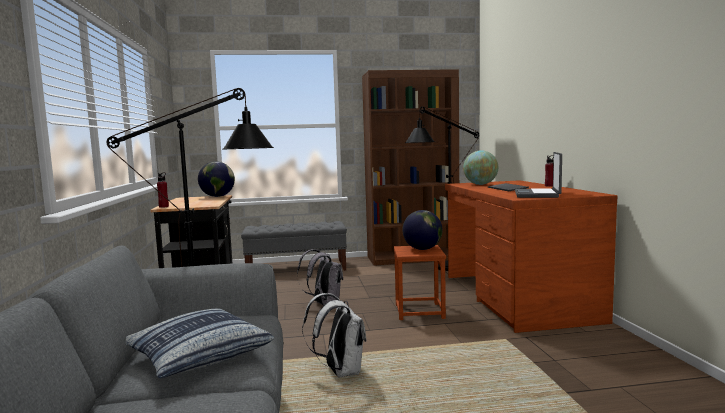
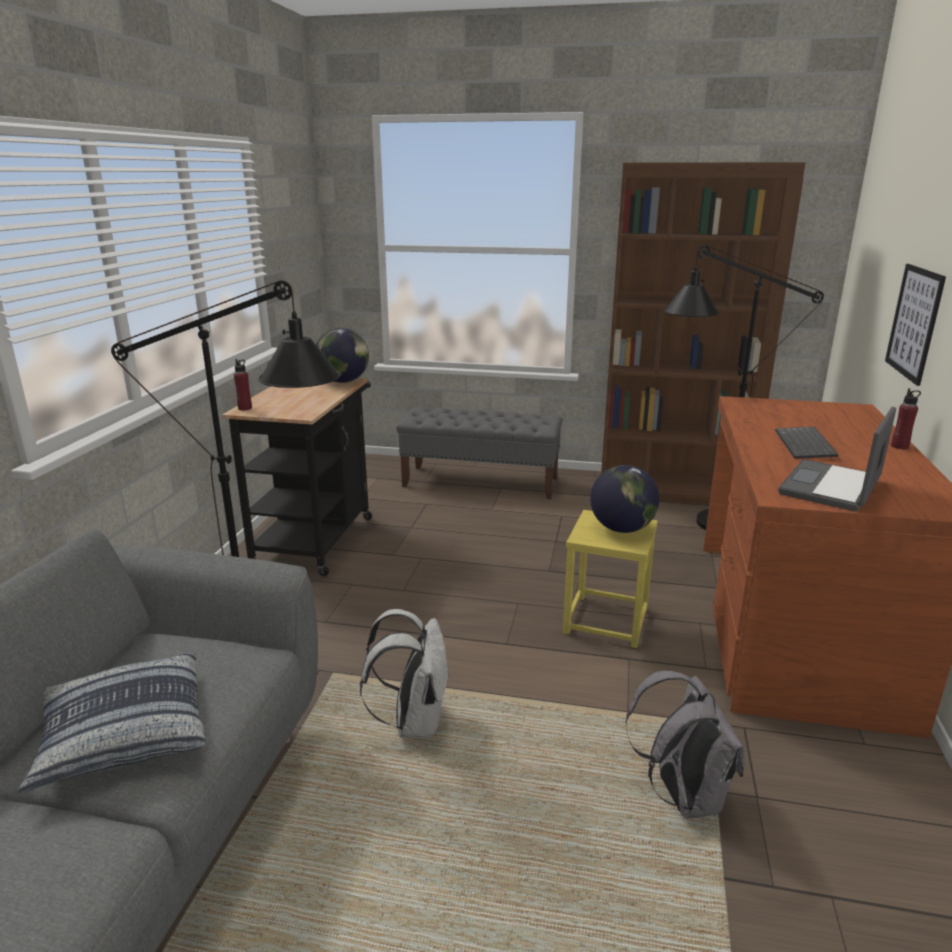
camera: 20 degrees right, 15 degrees up
(324, 304) = (475, 569): grey backpack -> grey backpack (682, 795)
(419, 311) = (605, 620): brown stool -> yellow stool
(480, 184) = (776, 413): globe -> none
(535, 131) = (914, 322): none -> picture

